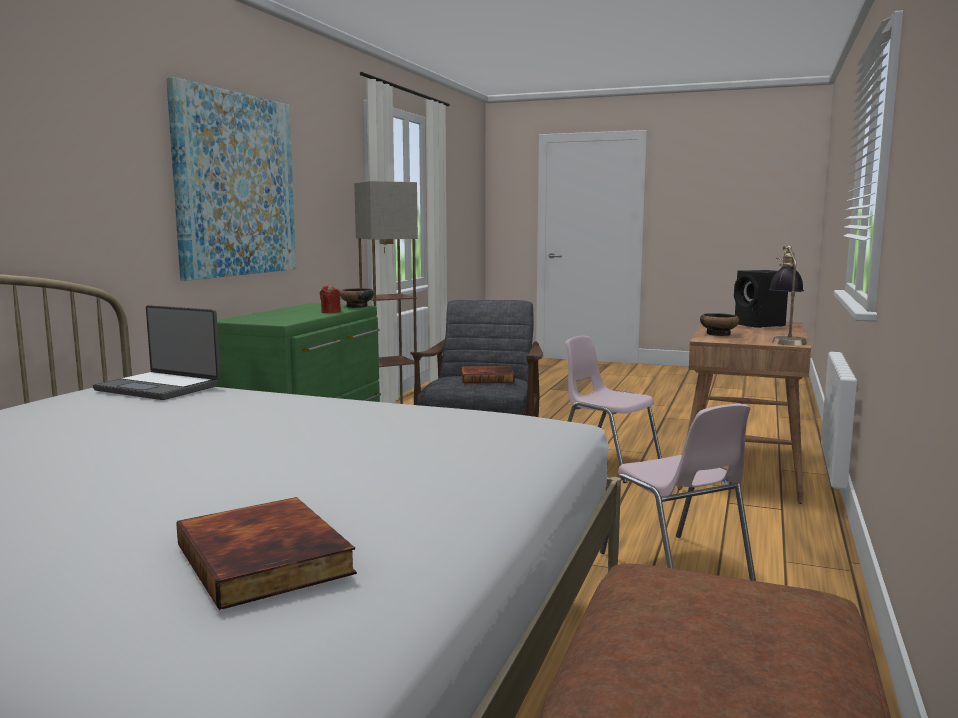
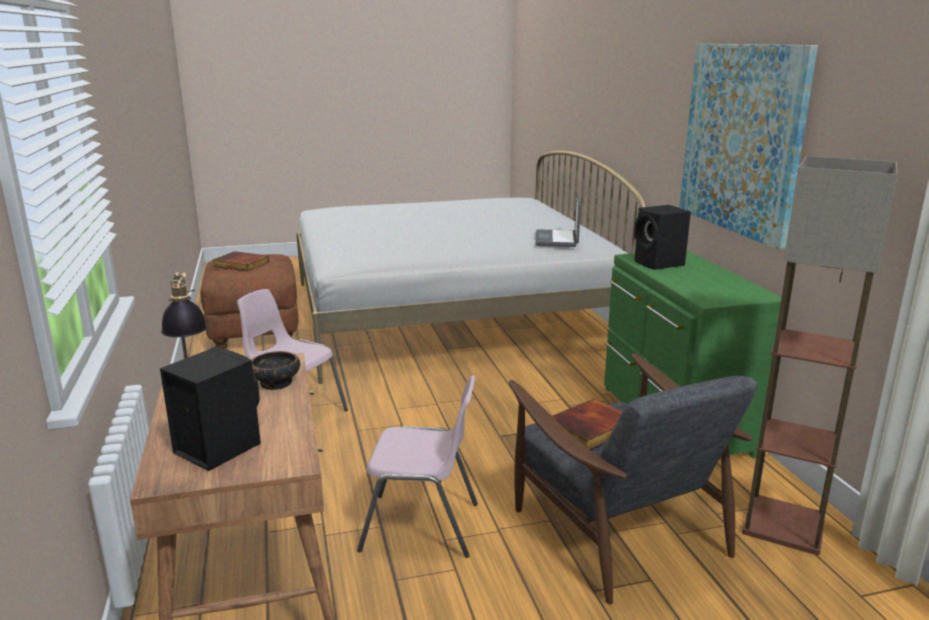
camera: 145 degrees right, 10 degrees up
(160, 387) = (558, 239): laptop -> laptop turned 75 degrees counterclockwise
(268, 558) = (351, 214): book -> book (240, 264)
(286, 318) = (659, 264): none -> black speaker
(330, 312) = (676, 282): red candle -> none
(357, 306) = (706, 300): bowl -> none

